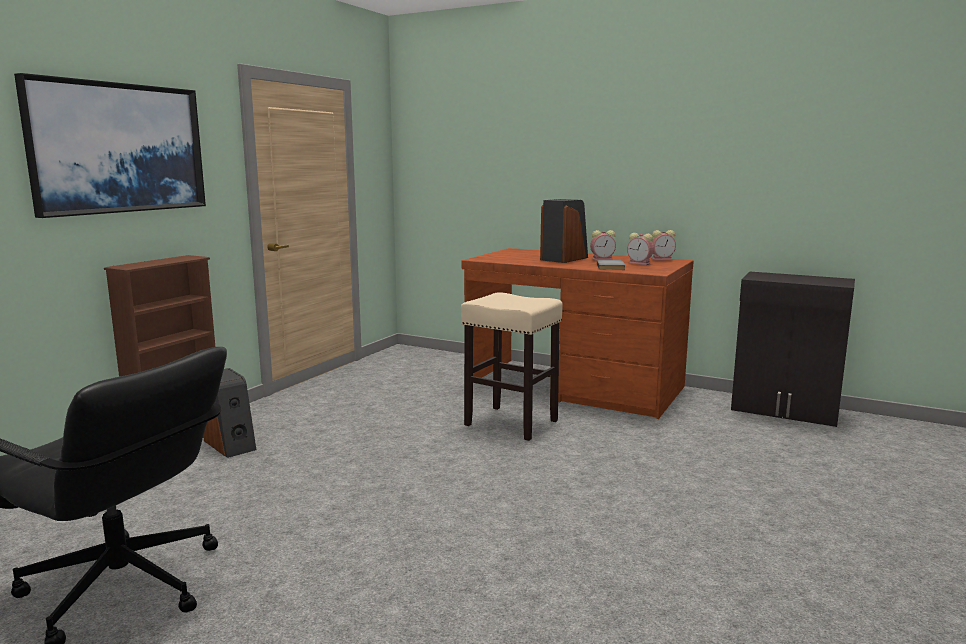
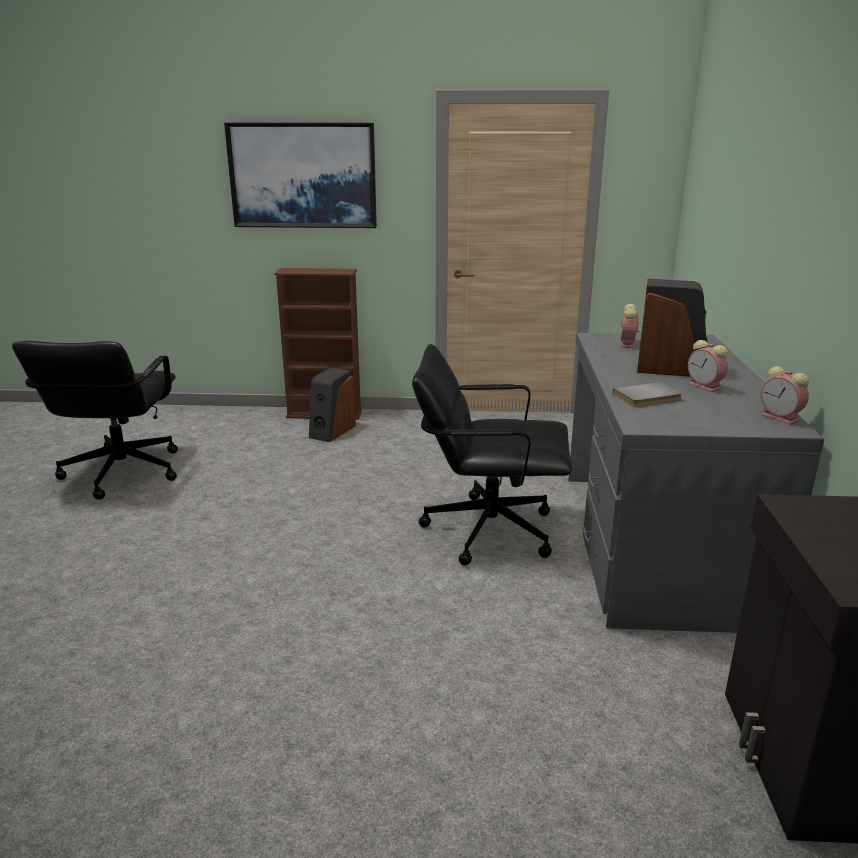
camera: 65 degrees right, 10 degrees up
(510, 423) = (488, 529): beige stool -> black office chair
(574, 387) = (653, 544): brown desk -> grey desk
(640, 263) = (709, 409): alarm clock -> alarm clock (627, 344)

